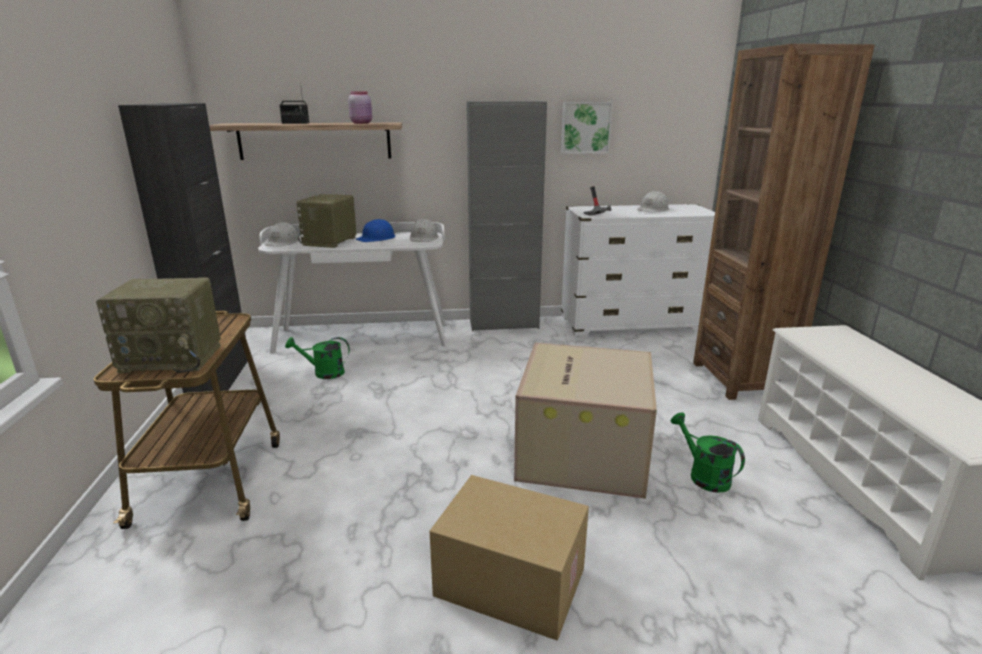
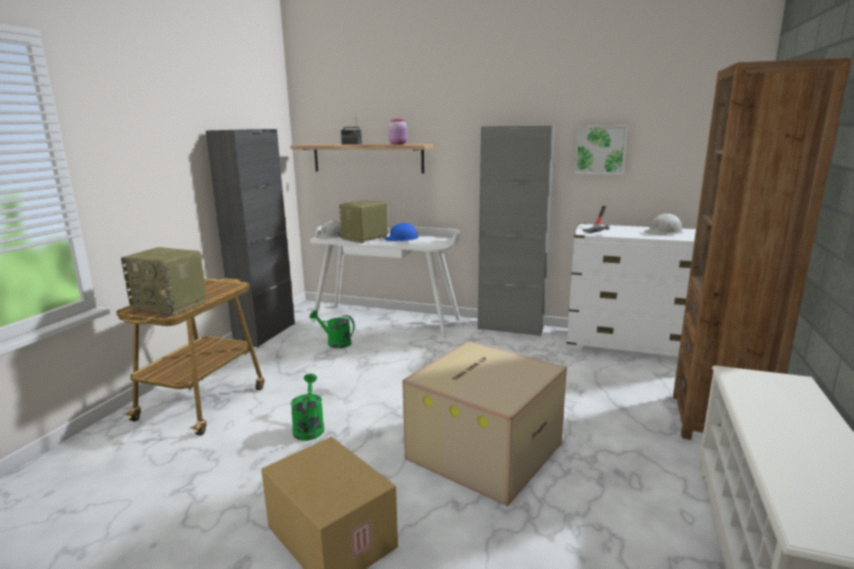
camera: 25 degrees right, 5 degrees down
(424, 238) = (438, 242): white hard hat -> none
(703, 475) = (585, 502): green watering can -> green watering can (309, 427)

